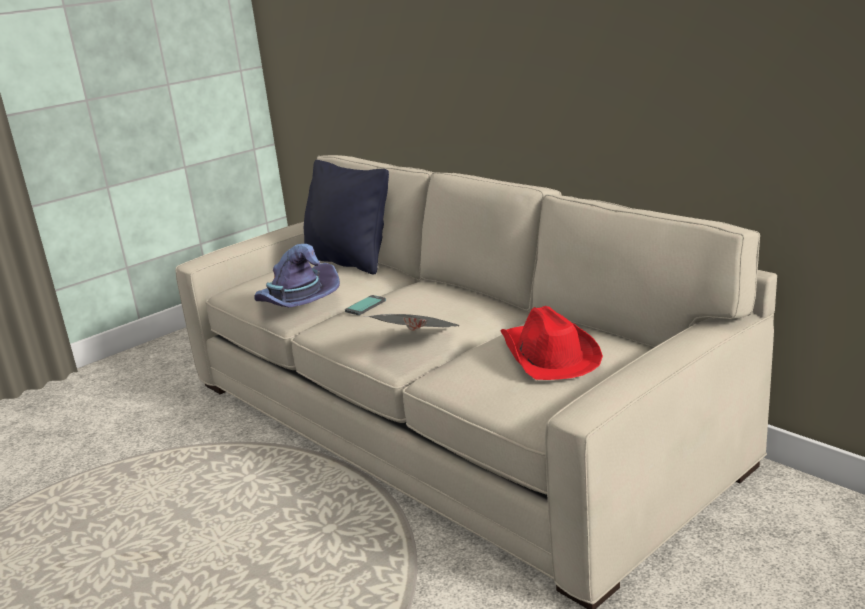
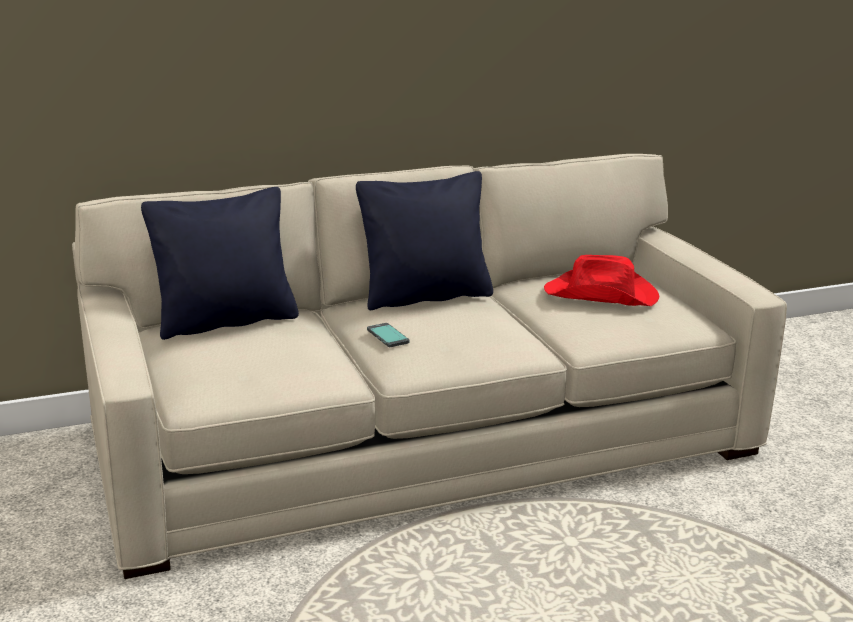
camera: 70 degrees left, 0 degrees up
(296, 304) = (324, 366): purple hat -> none
(418, 345) = (523, 332): newspaper -> none
(461, 296) = (425, 297): none -> black pillow

